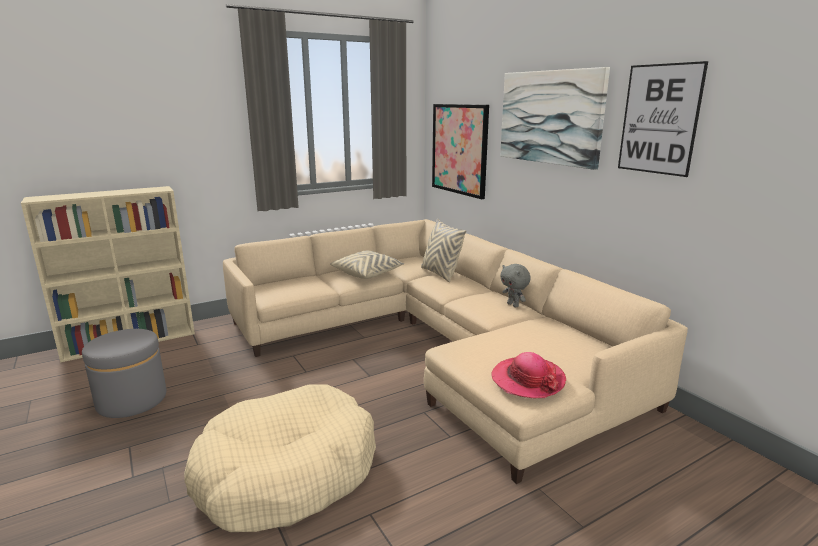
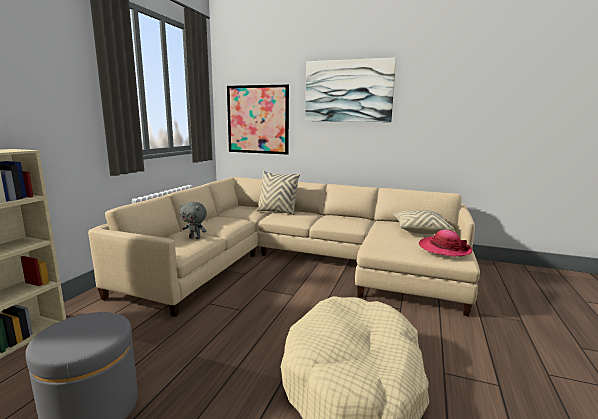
camera: 40 degrees left, 5 degrees down
(367, 273) = (225, 221): beige pillow -> beige pillow (420, 230)
(513, 305) = (354, 218): grey plush toy -> grey plush toy (195, 238)
(659, 119) = (433, 88): picture -> none

